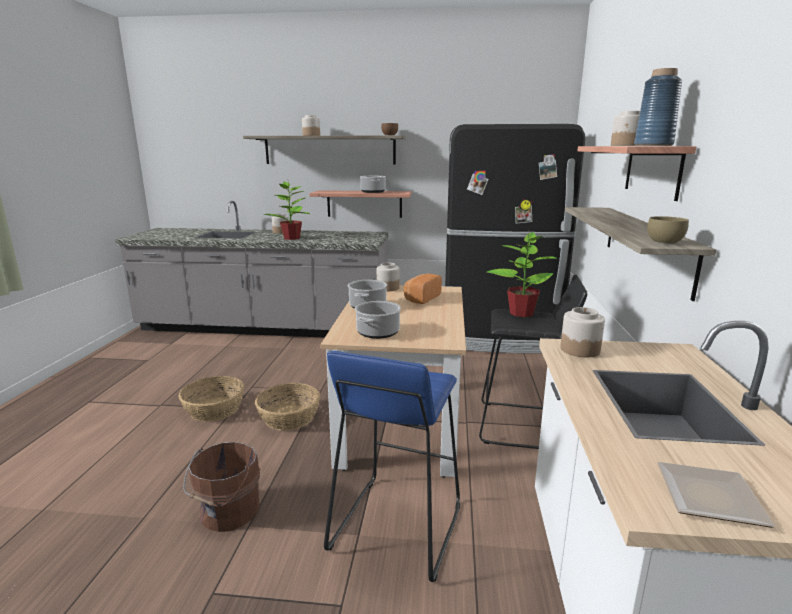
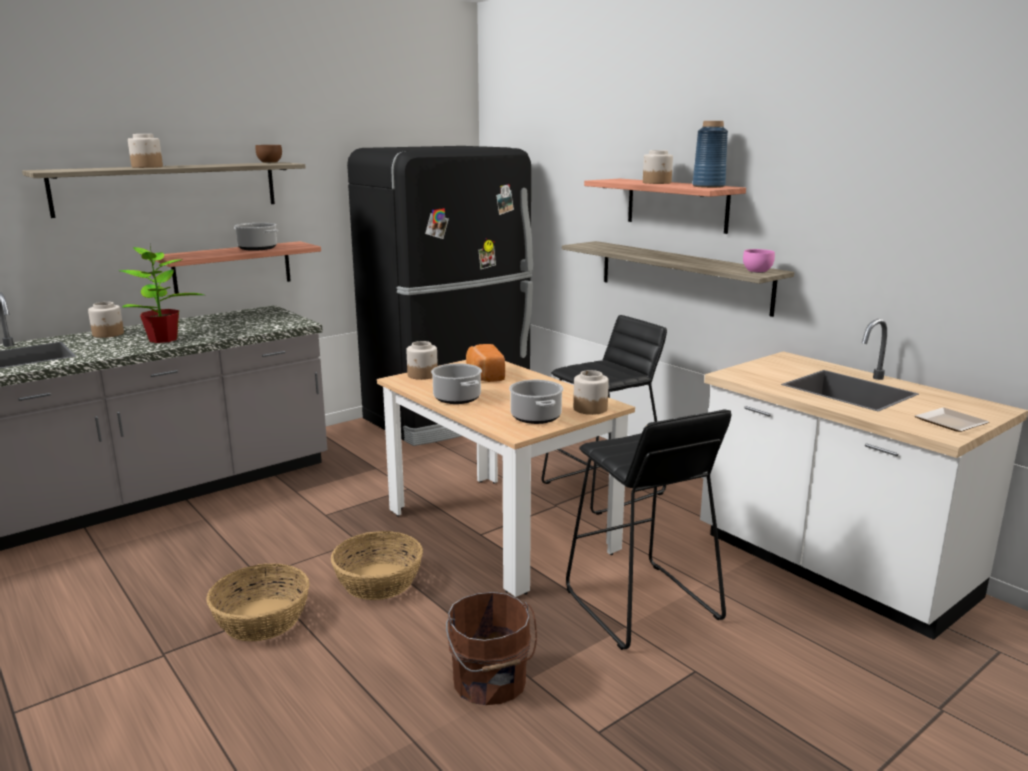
camera: 45 degrees left, 0 degrees up
(396, 527) = (641, 605): blue stool -> black stool
(521, 313) = (587, 366): potted plant -> none
(580, 349) = (744, 374): jar -> jar (590, 408)
(663, 243) = (757, 272): brown bowl -> pink bowl

